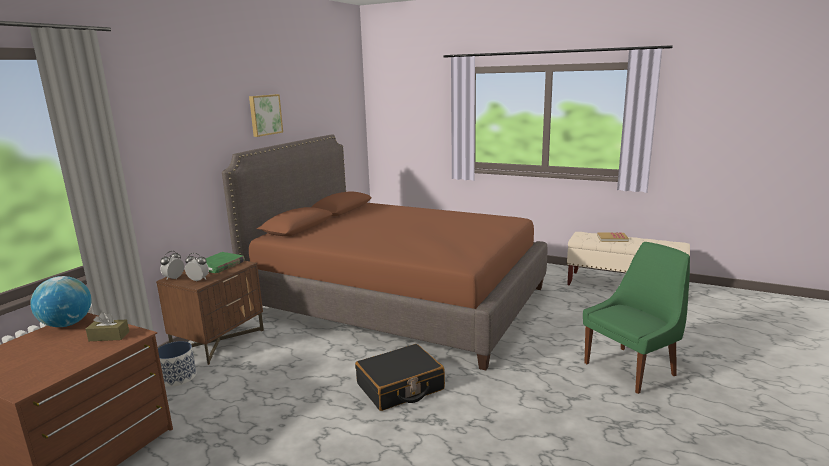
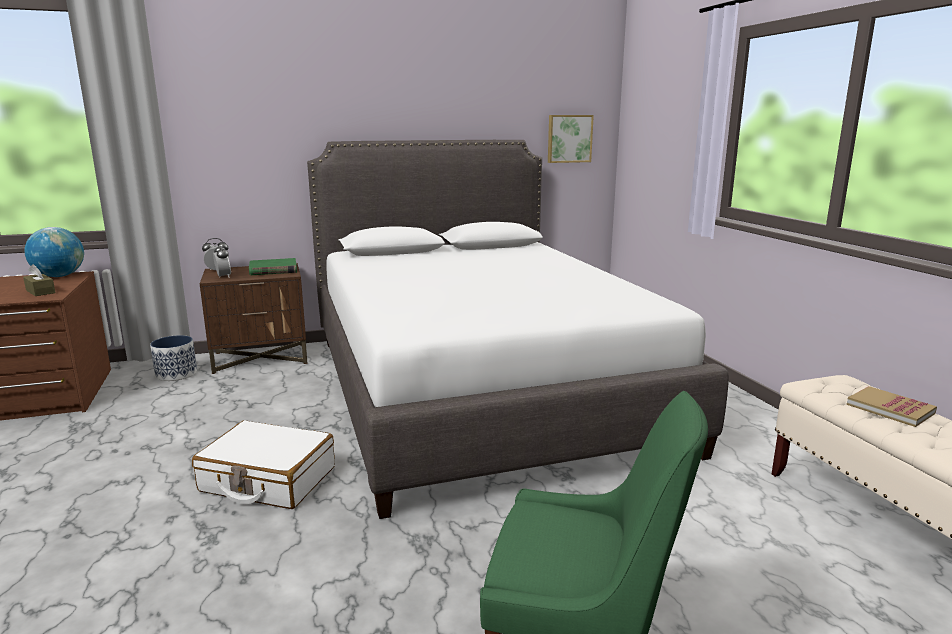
camera: 45 degrees right, 0 degrees up
(265, 115) = (398, 99): picture -> picture (569, 138)
(398, 300) = (479, 389): brown bed -> white bed
(400, 387) = (267, 480): black suitcase -> white suitcase

